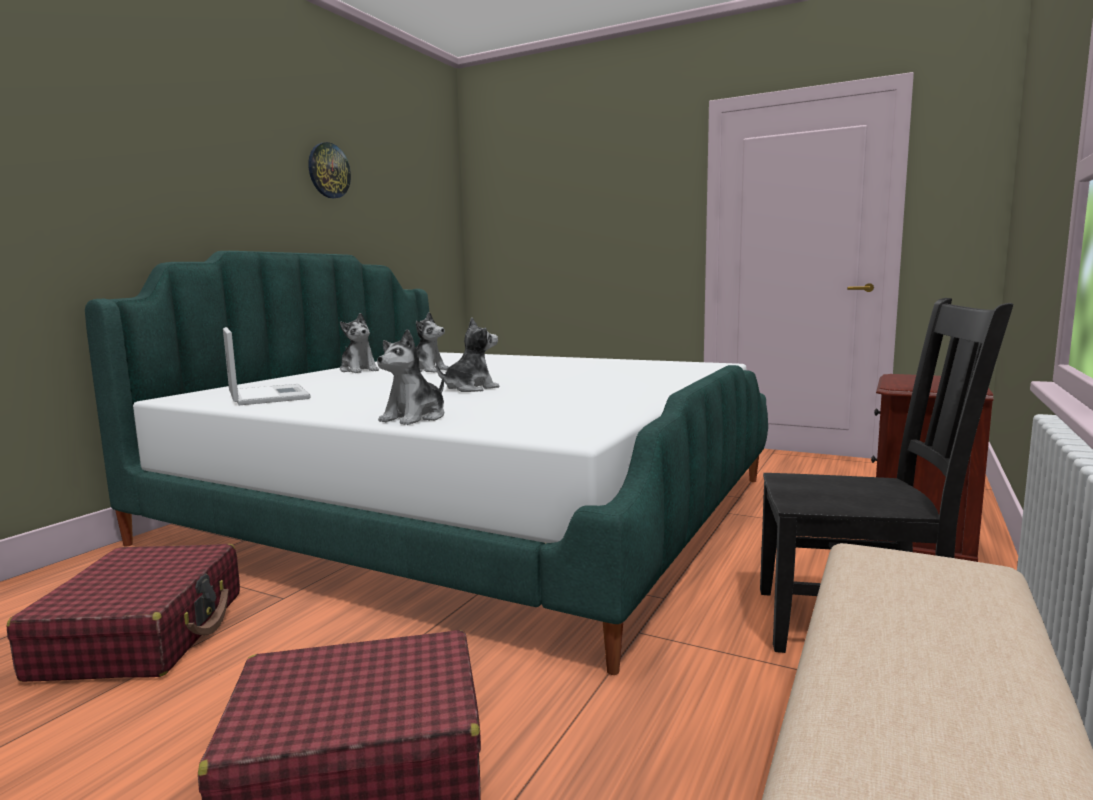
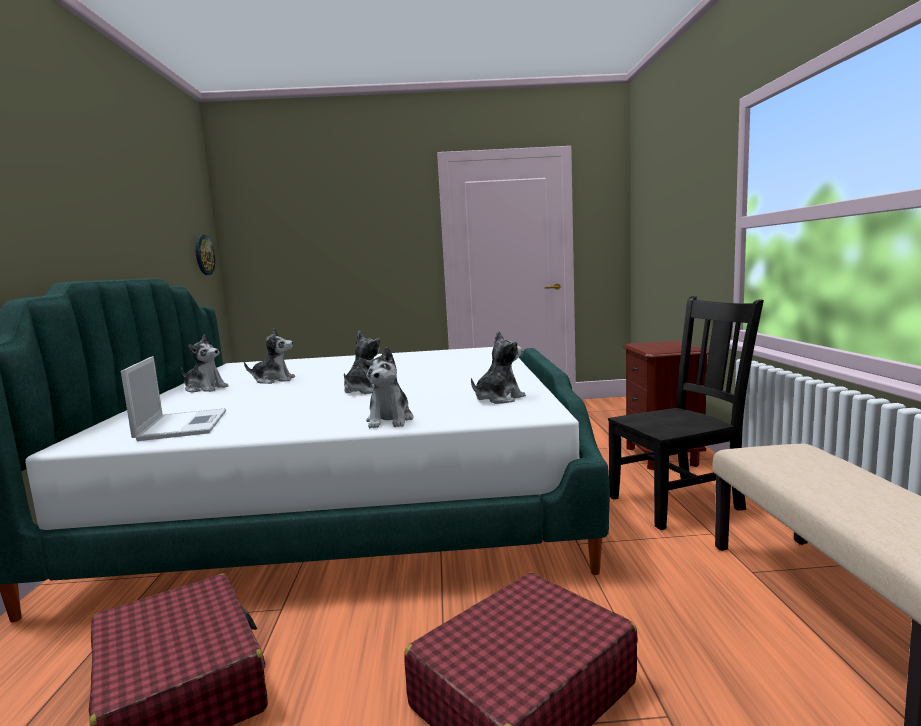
camera: 30 degrees left, 0 degrees up
(267, 396) = (183, 425): laptop -> laptop turned 45 degrees clockwise
(328, 170) = (125, 196): wall clock -> wall clock (204, 255)
(570, 415) = (498, 399): none -> plush toy

